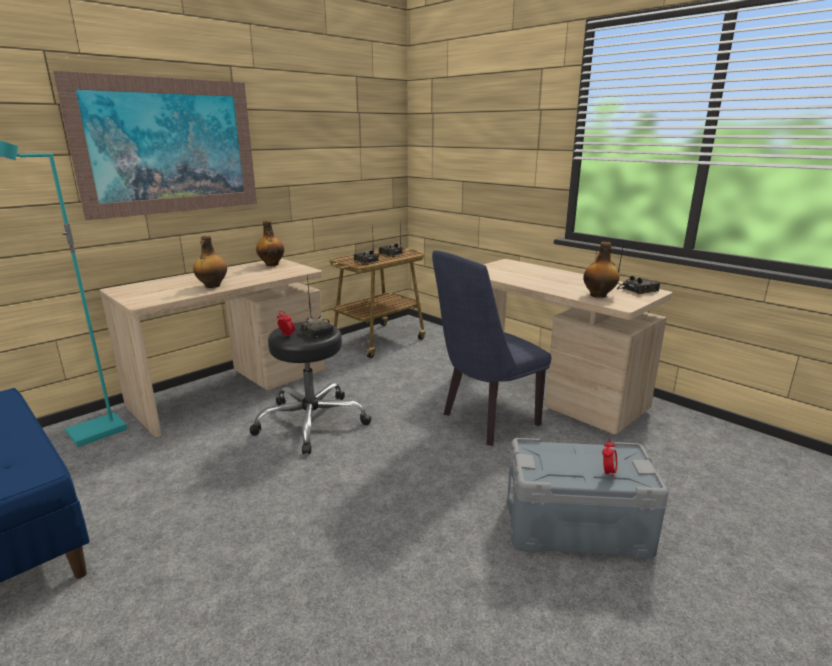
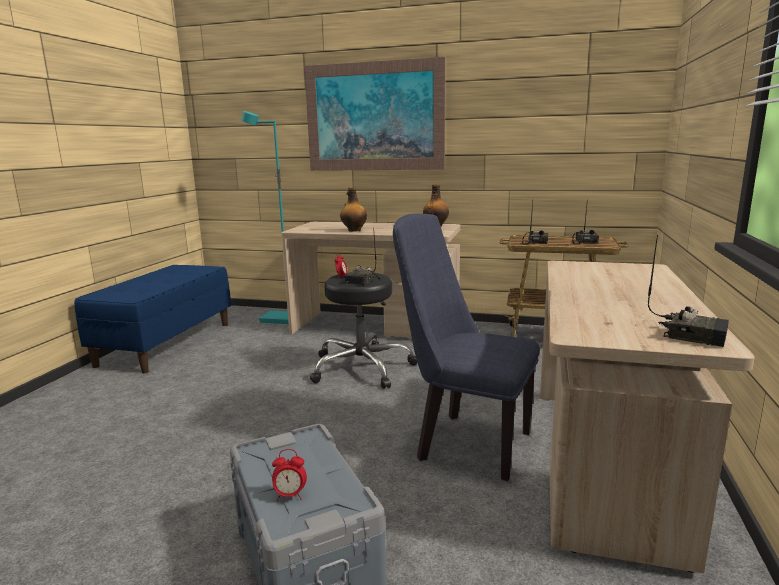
camera: 60 degrees right, 5 degrees down
(599, 295) = (600, 319): bottle -> none

